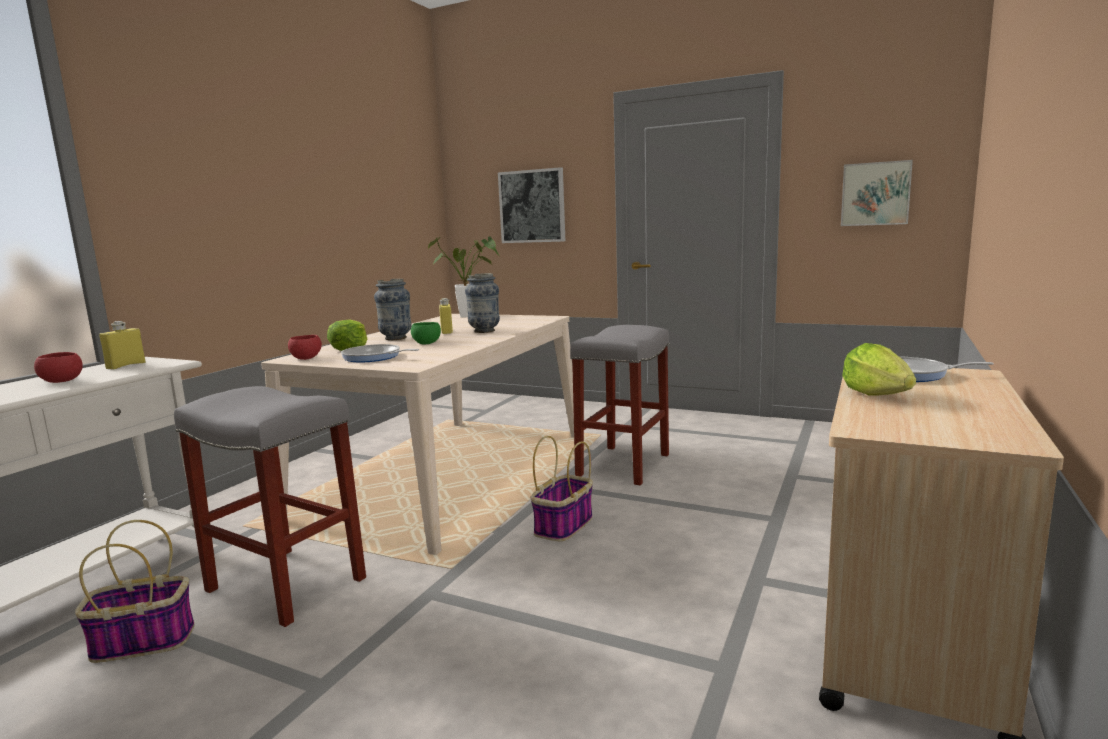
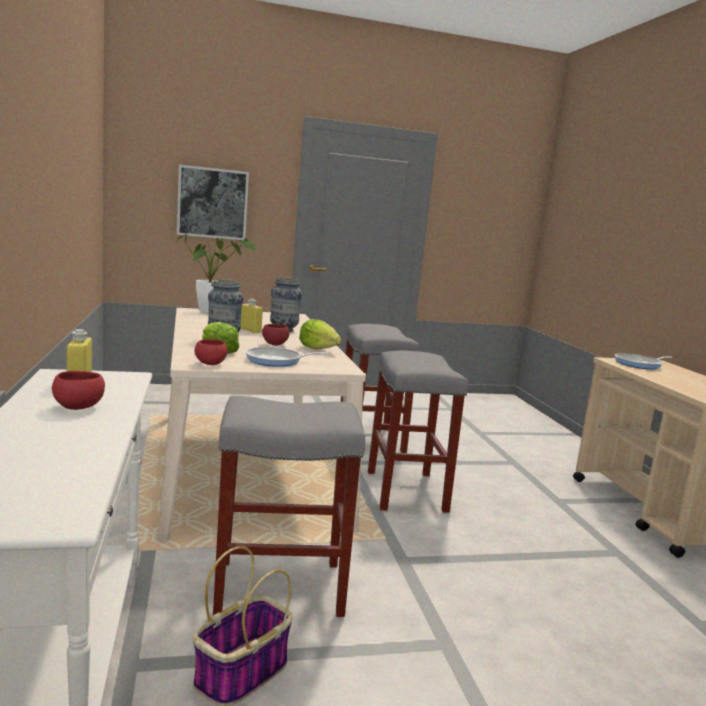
camera: 40 degrees left, 0 degrees up
(427, 343) = (275, 344): green bowl -> red bowl
(563, 526) = (407, 491): basket -> grey stool
(875, 194) = (486, 233): picture -> none
(876, 395) = (661, 378): lettuce -> lettuce (318, 349)

